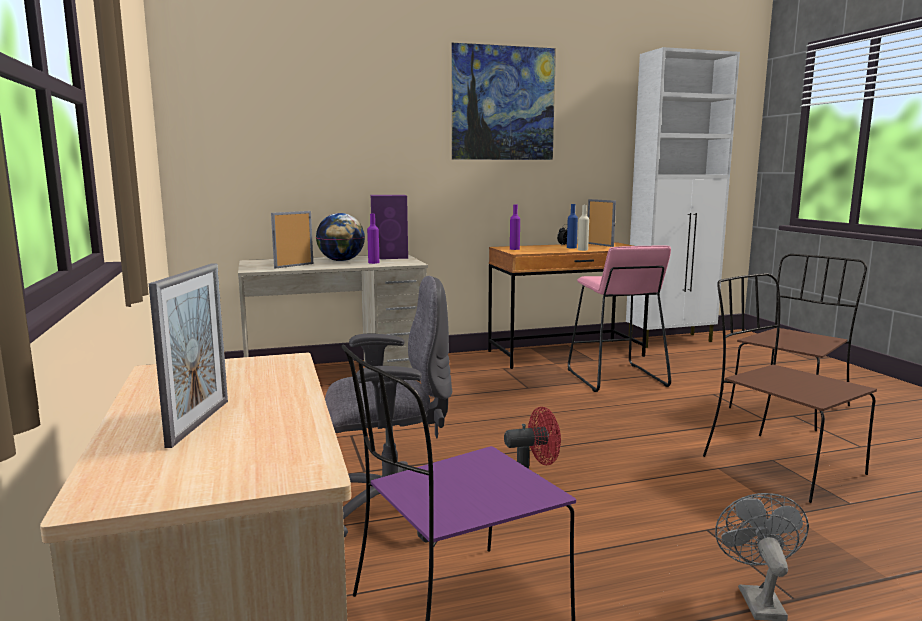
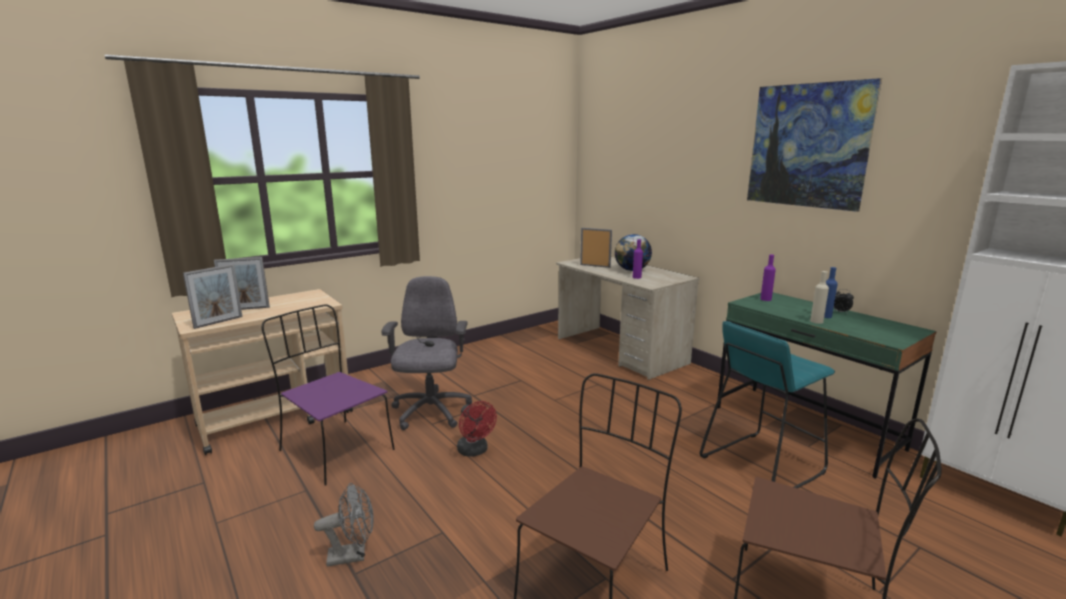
camera: 70 degrees right, 5 degrees up
(389, 509) = (430, 412): grey office chair -> grey office chair turned 150 degrees counterclockwise
(391, 257) = (673, 276): purple speaker -> none
(565, 354) = (805, 428): brown desk -> green desk
(600, 245) = (881, 325): picture frame -> picture frame (218, 322)
(615, 378) = (761, 464): pink stool -> turquoise stool

